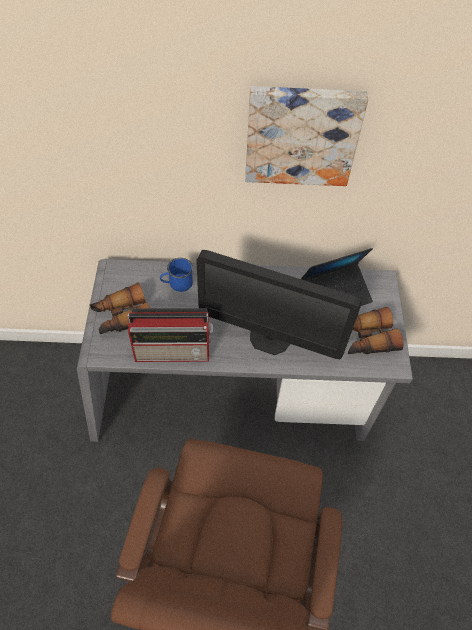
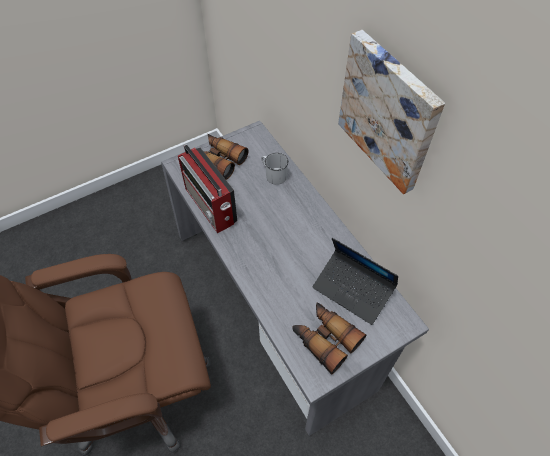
camera: 60 degrees right, 0 degrees up
(177, 283) = (273, 174): blue mug -> white mug
(270, 338) = (269, 263): monitor -> none

